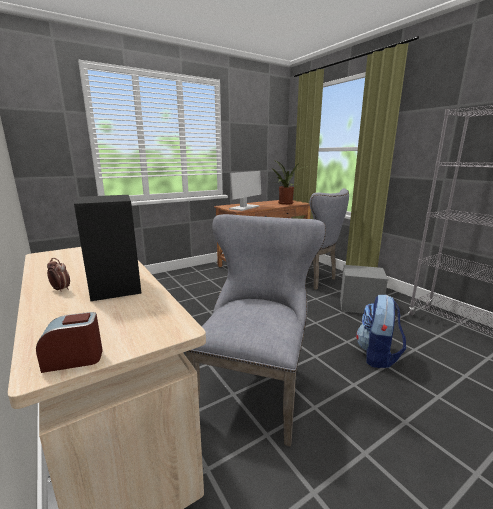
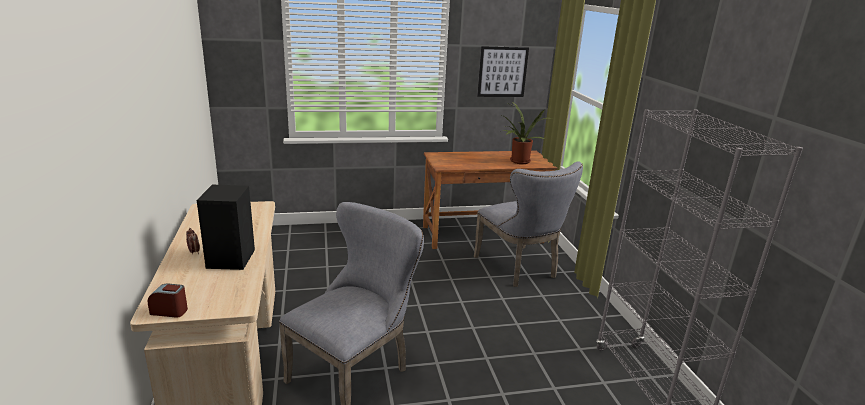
camera: 20 degrees right, 5 degrees up
(244, 208) = (455, 163): monitor -> none
(258, 143) = (502, 72): none -> picture
(359, 306) = (547, 321): grey storage box -> none
(378, 355) = (504, 381): backpack -> none

